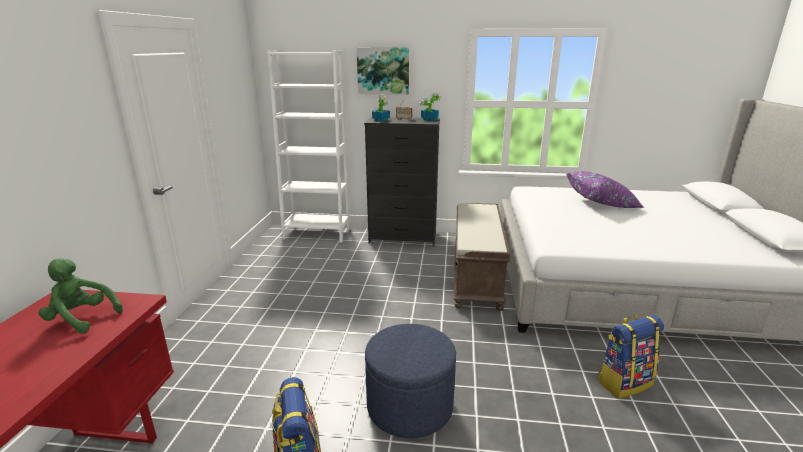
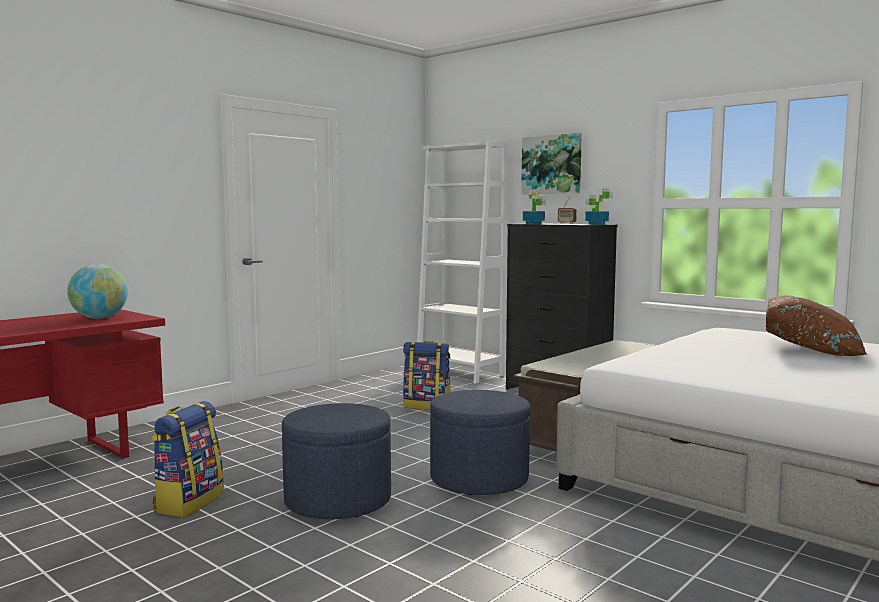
camera: 35 degrees right, 15 degrees down
(82, 319) = (99, 318): green plush toy -> globe
(465, 341) = (479, 478): none -> blue ottoman
(601, 203) = (812, 349): purple pillow -> brown pillow
(624, 382) = (628, 563): backpack -> backpack (427, 406)

